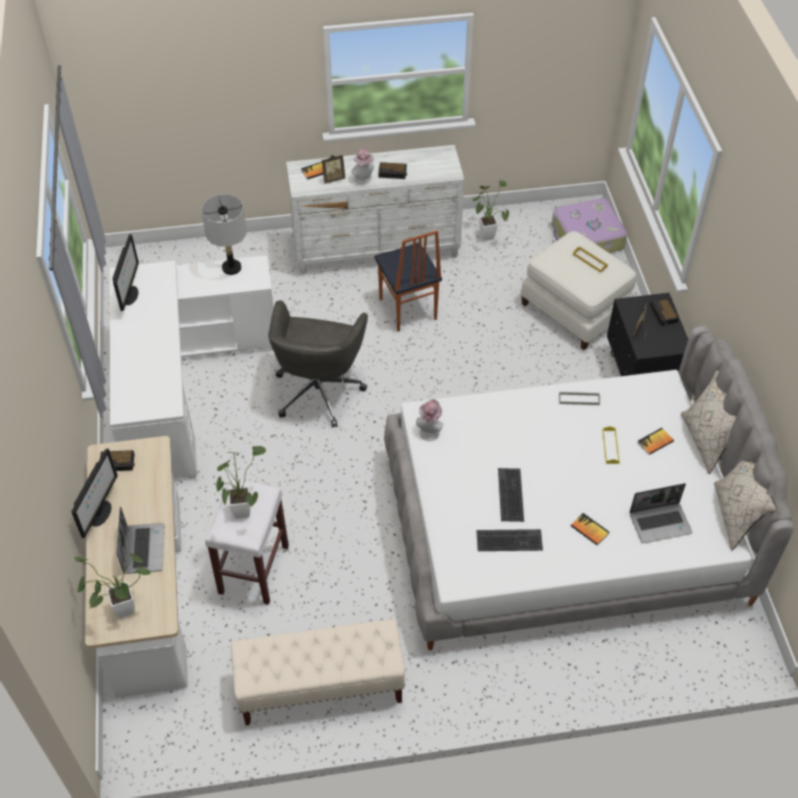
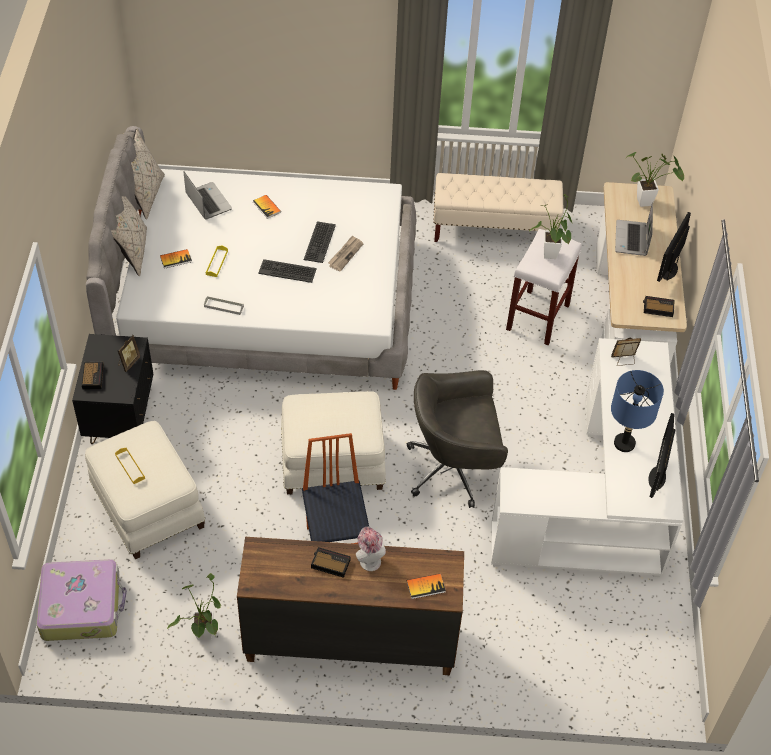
camera: 170 degrees left, 0 degrees up
(159, 318) = (624, 443): none -> blue table lamp
(231, 268) = (543, 501): grey table lamp -> none
(319, 389) = (454, 468): grey office chair -> grey office chair turned 120 degrees counterclockwise
(333, 178) = (407, 569): picture frame -> picture frame (624, 360)
(377, 250) = (349, 640): white dresser -> brown dresser
(429, 430) = (371, 305): hat -> none
(432, 373) = (332, 463): none -> white ottoman
(476, 485) = (345, 254): none -> newspaper
(509, 541) = (334, 211): keyboard -> keyboard (287, 271)
(660, 523) = (207, 201): laptop -> laptop turned 60 degrees clockwise

